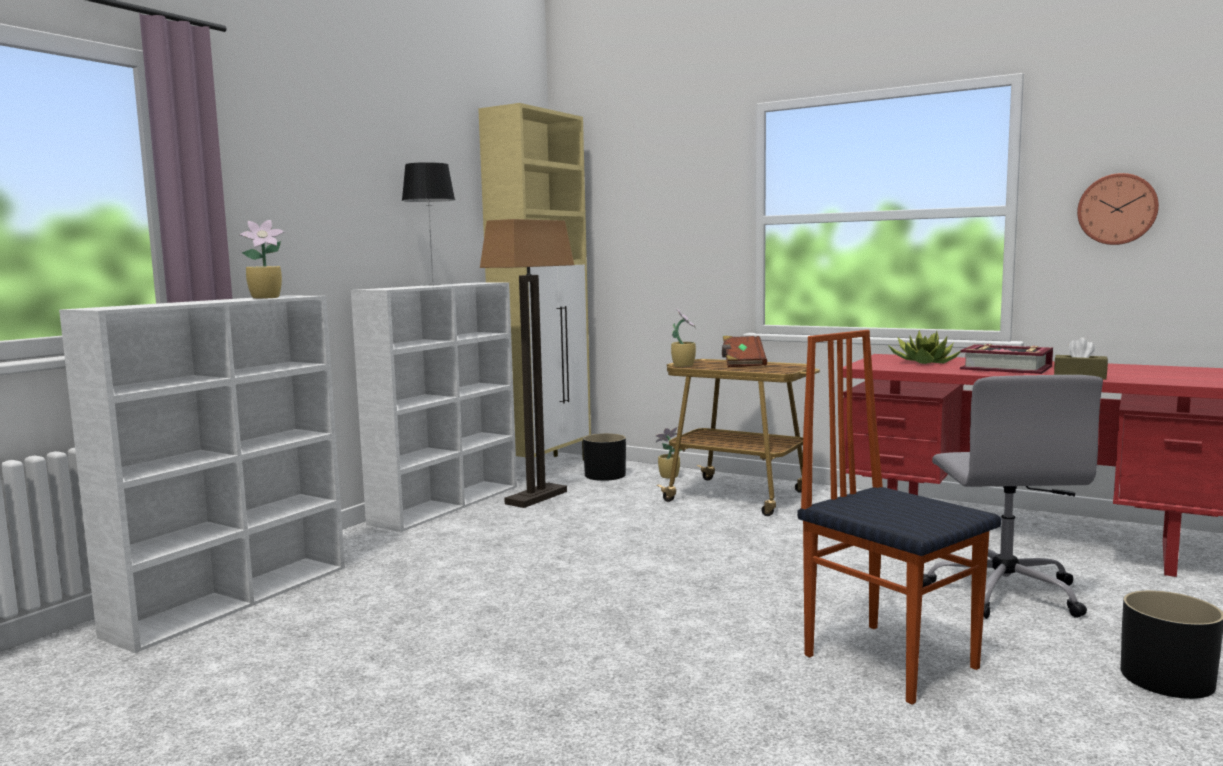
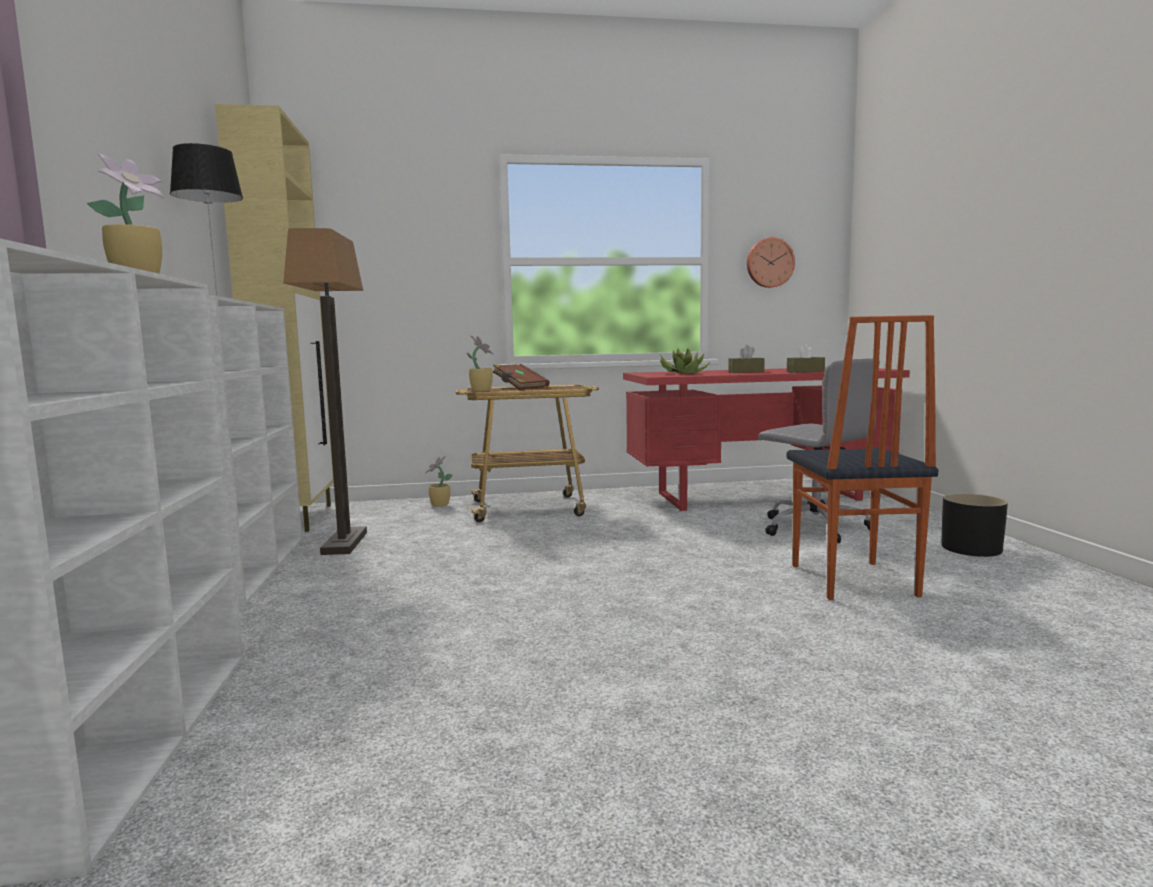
camera: 40 degrees left, 0 degrees up
(605, 475) = (377, 514): black planter -> none
(890, 660) = (851, 580): chair -> chair turned 105 degrees counterclockwise
(1006, 368) = (746, 372): book -> brown tissue box

